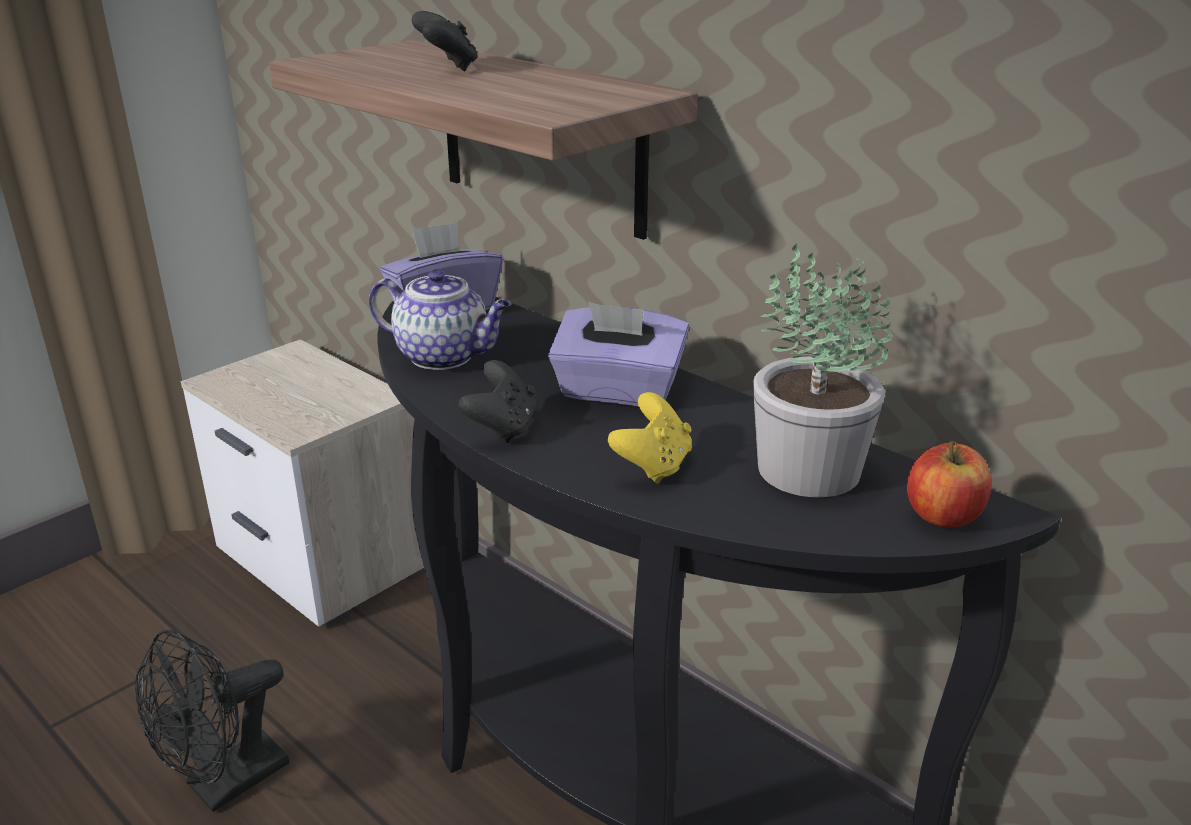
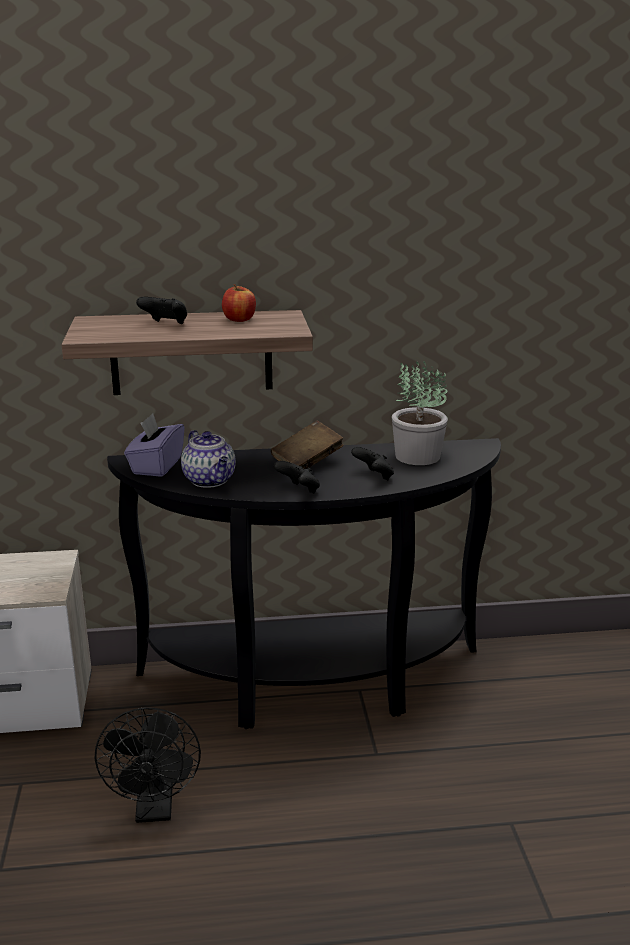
camera: 50 degrees left, 5 degrees down
(445, 356) = (210, 481): teapot -> teapot turned 90 degrees clockwise
(618, 391) = (307, 462): purple tissue box -> brown book
(653, 465) = (374, 477): yellow game controller -> black game controller
(943, 515) = (474, 451): apple -> apple (239, 319)

